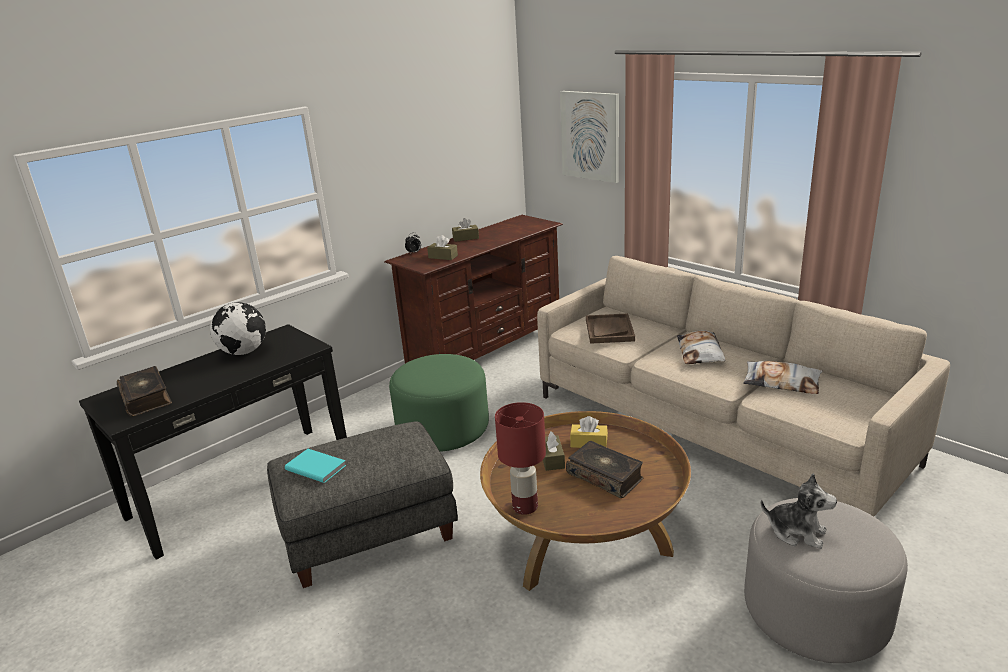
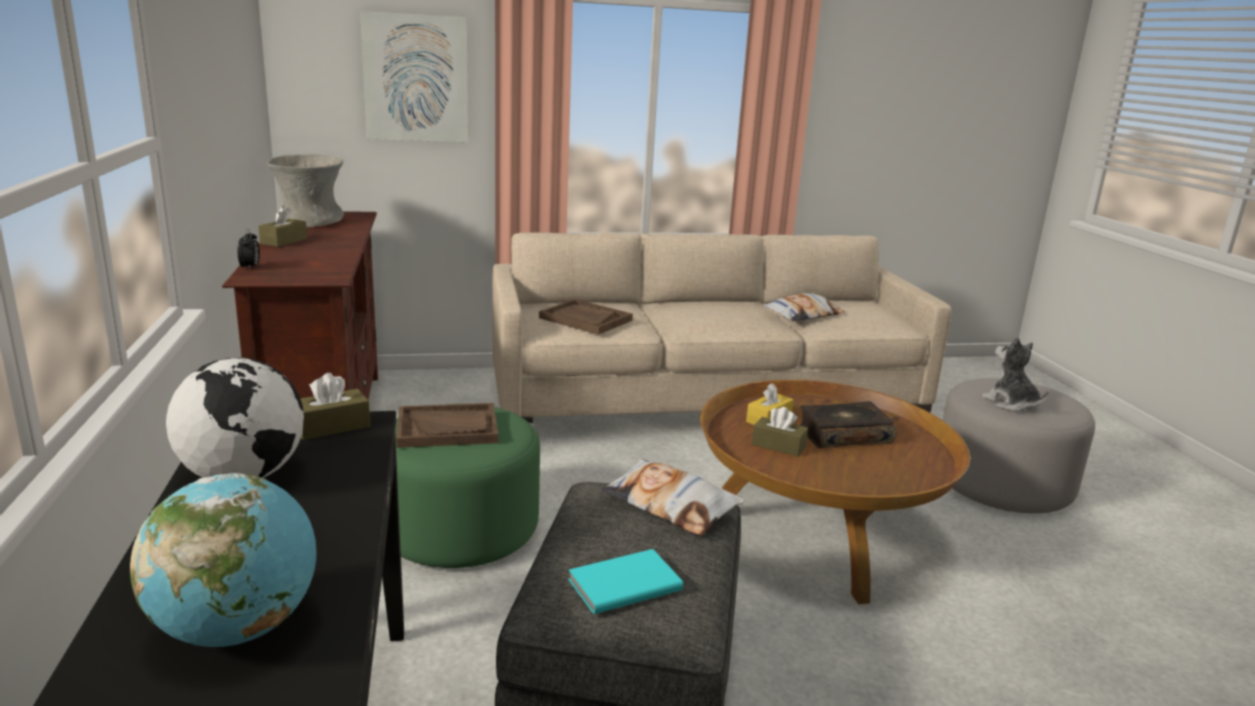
camera: 60 degrees left, 5 degrees down
(146, 398) = (237, 629): book -> globe
(432, 368) = (448, 428): none -> brown tray
(443, 257) = (318, 263): brown tissue box -> brown tissue box (332, 426)
(510, 225) = (310, 221): none -> grey vase
(525, 507) = (862, 490): red table lamp -> none
(700, 353) = (703, 313): pillow -> pillow (671, 505)
(797, 532) = (1011, 404): plush toy -> plush toy turned 90 degrees counterclockwise

